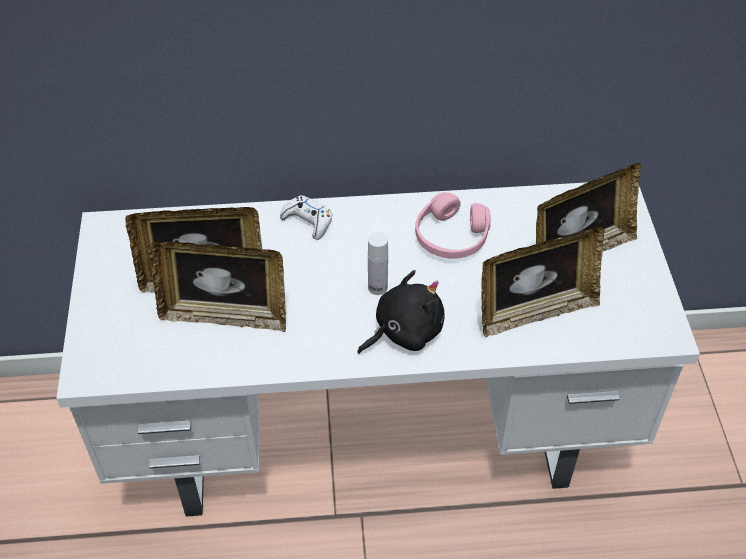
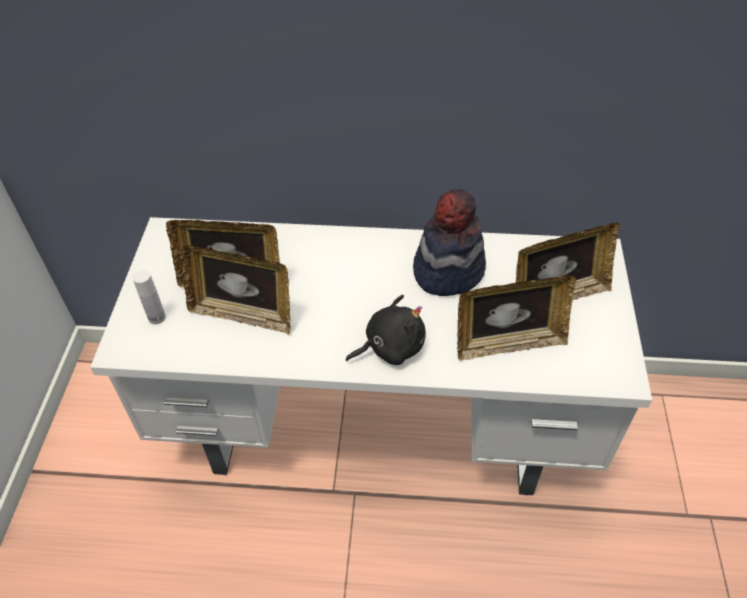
camera: 10 degrees right, 0 degrees up
(308, 221) = (329, 244): white game controller -> none
(377, 287) = (375, 306): white bottle -> white bottle (157, 317)
(451, 236) = (447, 270): pink headphones -> hat

